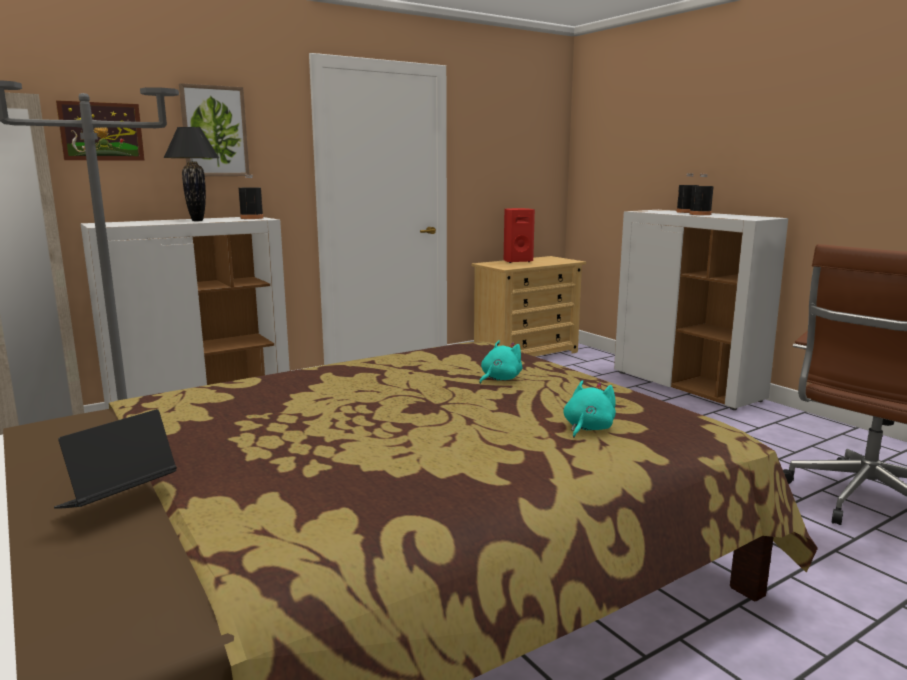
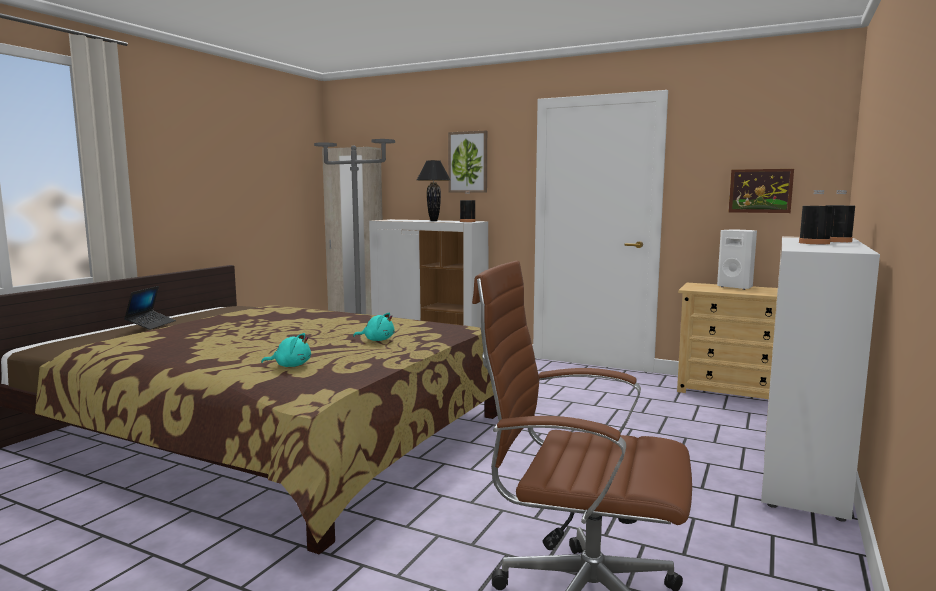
camera: 60 degrees right, 5 degrees down
(101, 131) = (408, 165): picture -> picture (760, 191)
(117, 499) = (151, 324): laptop -> laptop turned 90 degrees clockwise
(517, 261) = (736, 287): red speaker -> white speaker

